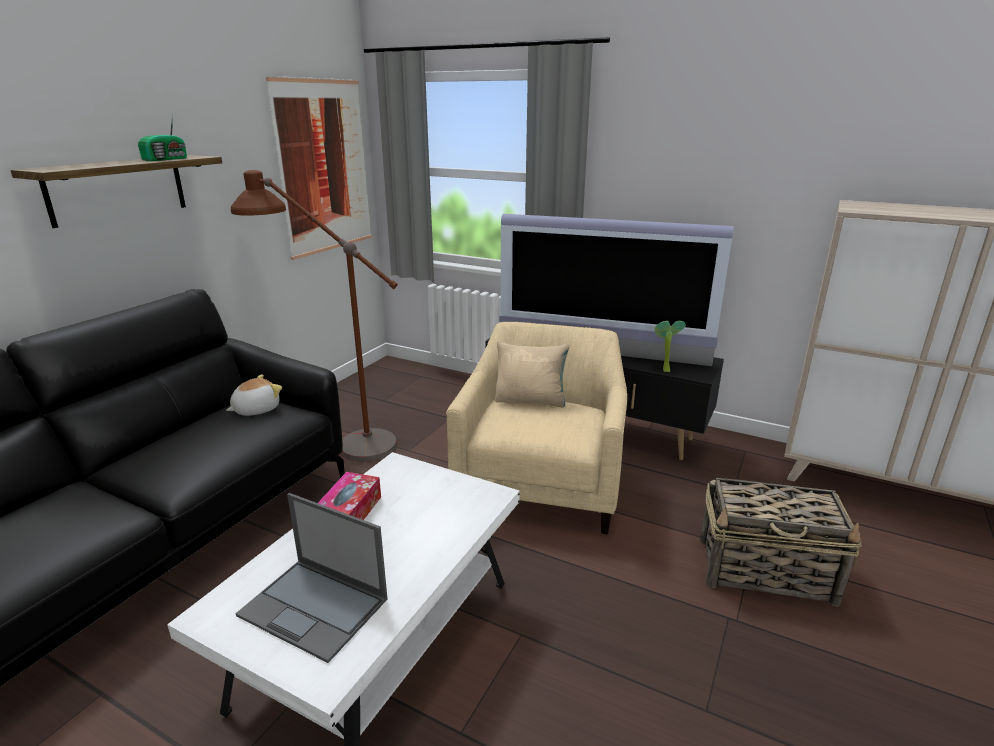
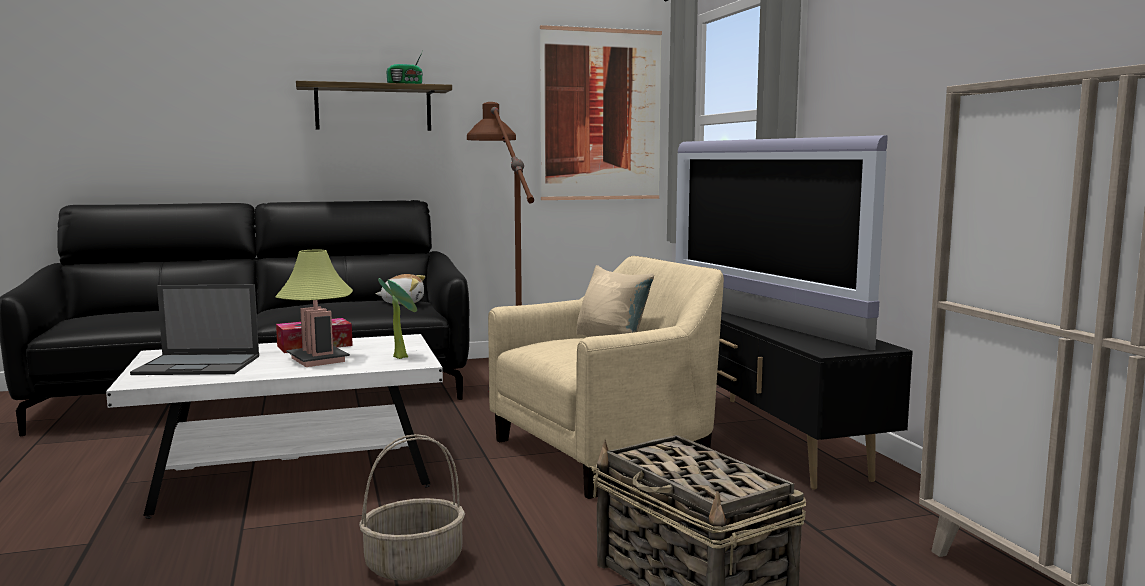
camera: 45 degrees right, 15 degrees down
(315, 608) = (199, 365): laptop -> laptop turned 75 degrees counterclockwise
(406, 533) = (318, 360): none -> table lamp
(634, 665) = (415, 564): none -> basket
(664, 370) = (793, 341): potted plant -> potted plant (401, 357)

